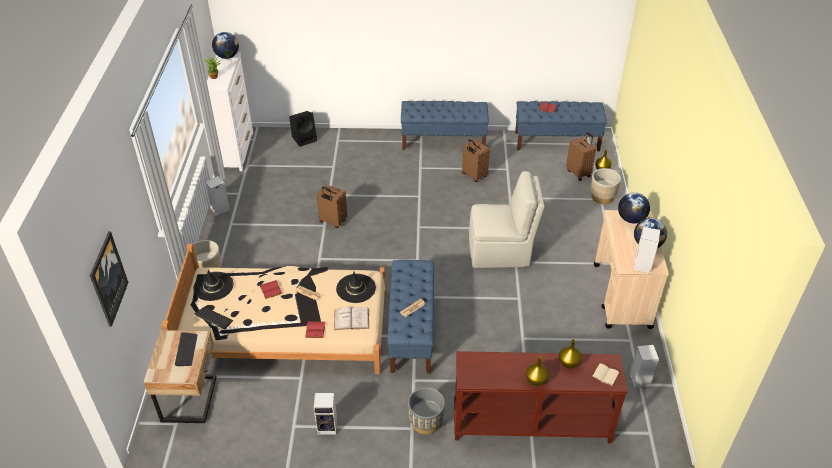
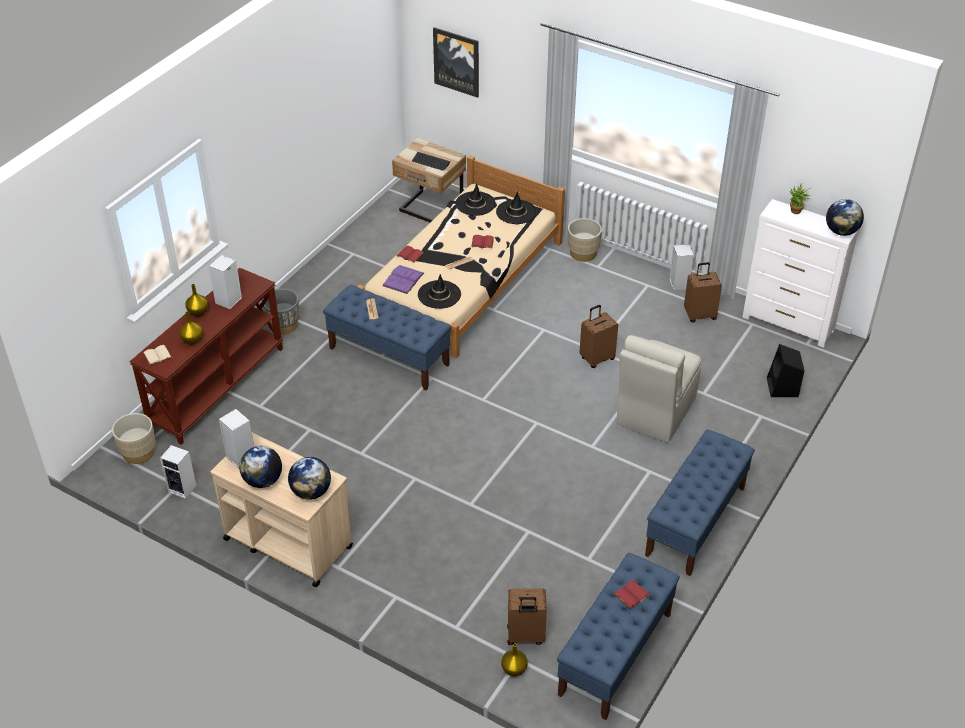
camera: 120 degrees right, 0 degrees up
(214, 318) = (475, 204): keyboard -> black hat
(328, 426) = (334, 271): speaker -> speaker (228, 301)
(351, 319) = (403, 279): white book -> purple book
(473, 175) = (597, 517): brown suitcase -> brown suitcase (699, 315)
(501, 252) = (439, 473): beige chair -> beige chair (654, 412)
(602, 197) = (458, 631): beige planter -> beige planter (138, 452)

